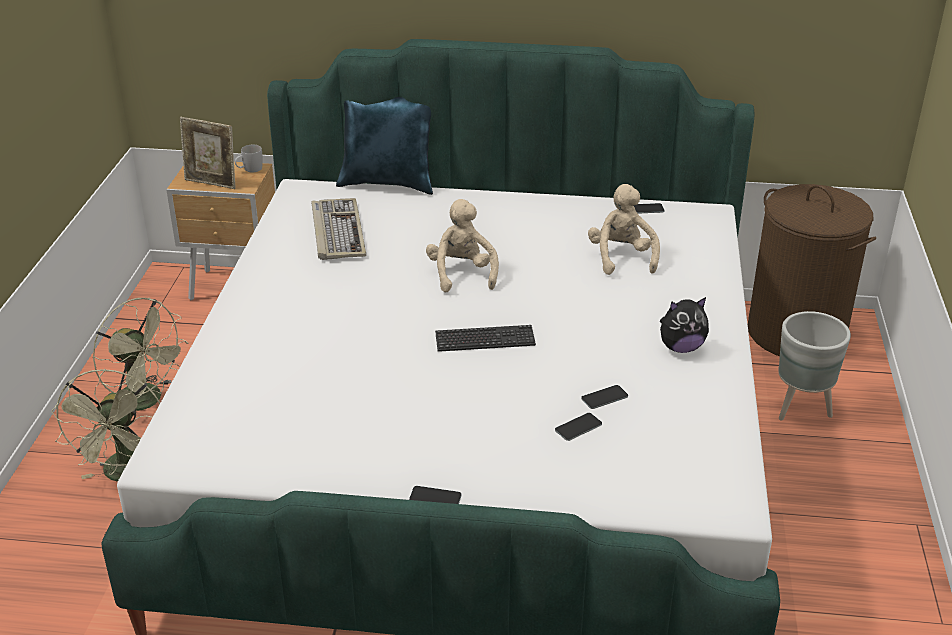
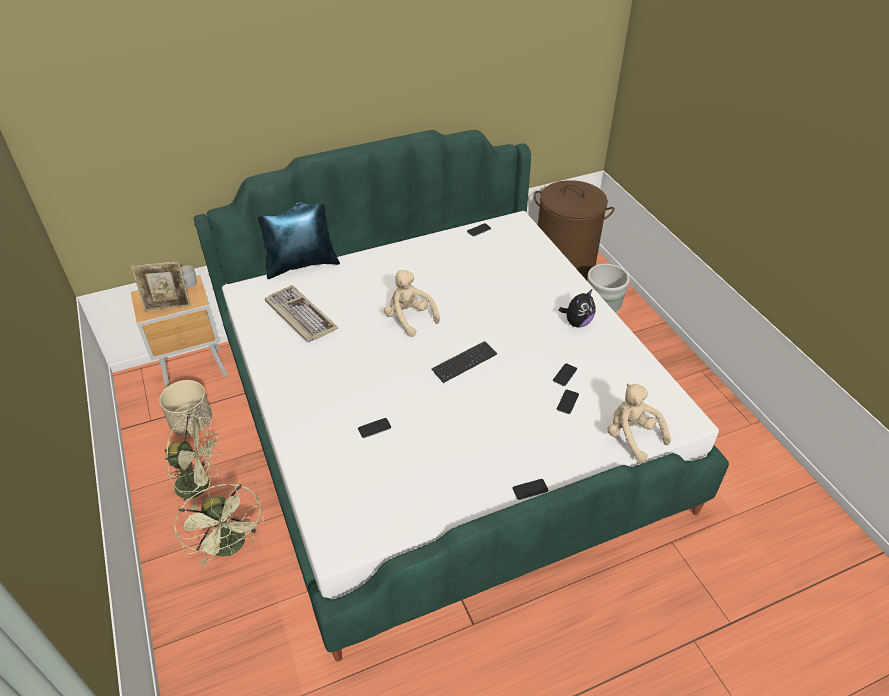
camera: 30 degrees left, 10 degrees up
(190, 337) = (192, 422): none -> beige planter
(313, 367) = (374, 428): none -> phone
(621, 257) = (494, 271): beige plush toy -> beige plush toy (632, 436)

